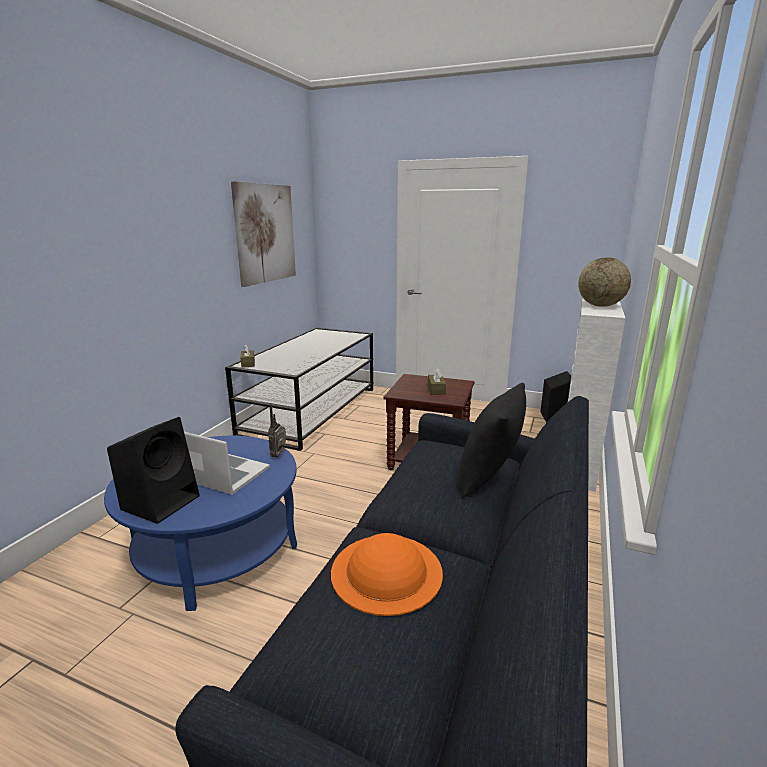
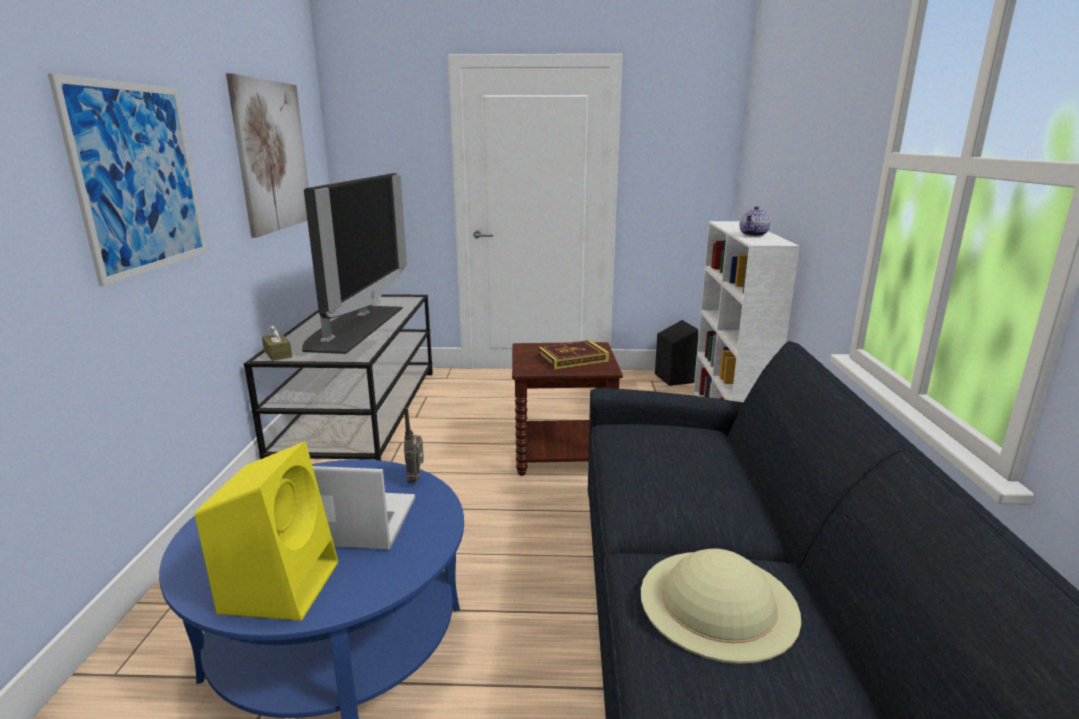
camera: 20 degrees left, 0 degrees up
(156, 249) = (139, 178): none -> picture
(162, 501) = (281, 584): black speaker -> yellow speaker
(307, 351) = (354, 327): none -> television
(386, 571) = (718, 602): orange hat -> beige hat
(436, 390) = (572, 359): brown tissue box -> book
(490, 478) = (726, 457): black pillow -> none
(600, 306) = (754, 235): globe -> teapot

